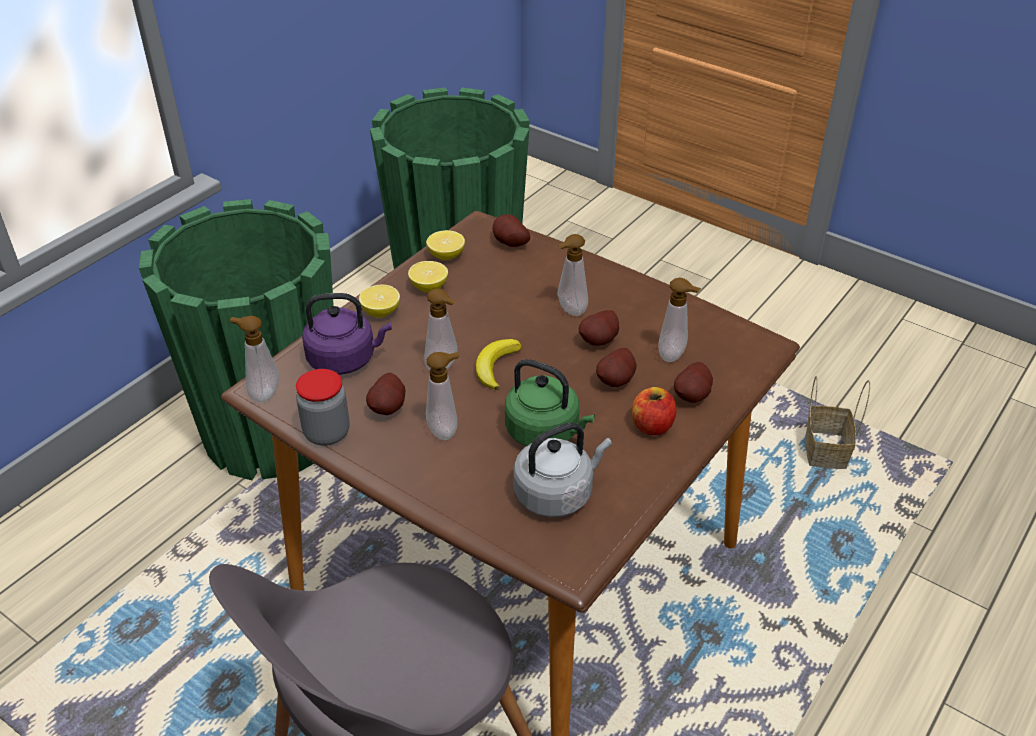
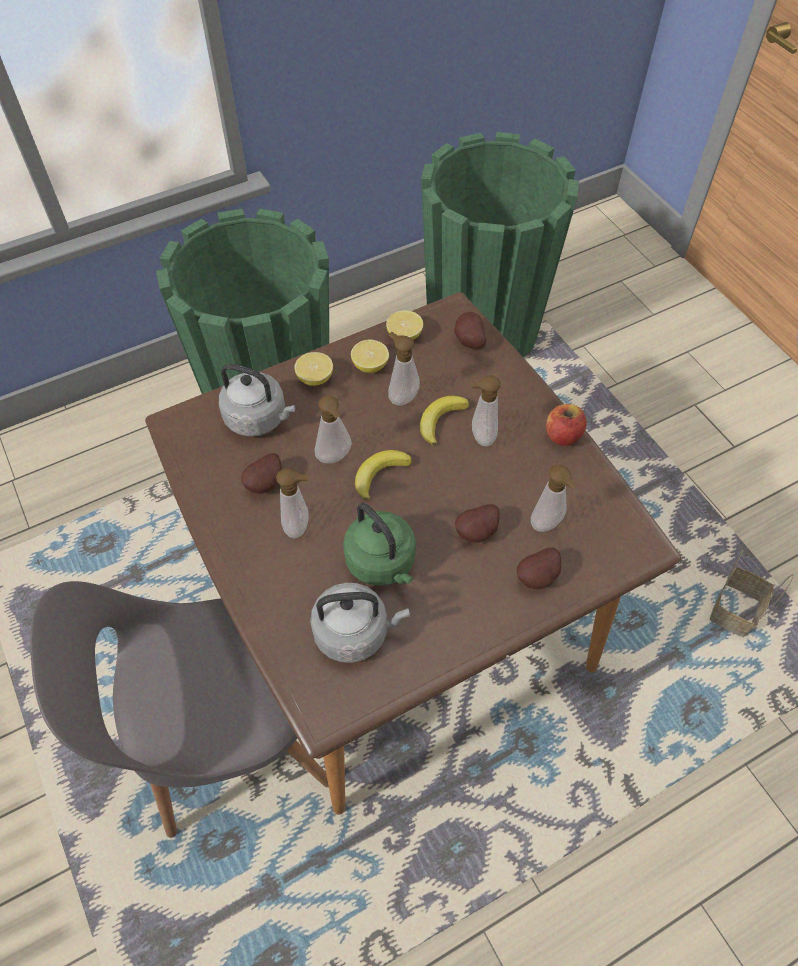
camera: 25 degrees right, 15 degrees up
(262, 393) = (175, 428): soap dispenser -> soap dispenser (401, 396)
(327, 433) = (203, 490): jar -> none
(345, 359) = (259, 418): purple kettle -> grey kettle
(524, 309) = (440, 420): none -> banana
(600, 341) = (488, 482): potato -> none
(652, 425) = (481, 595): apple -> apple (562, 435)

